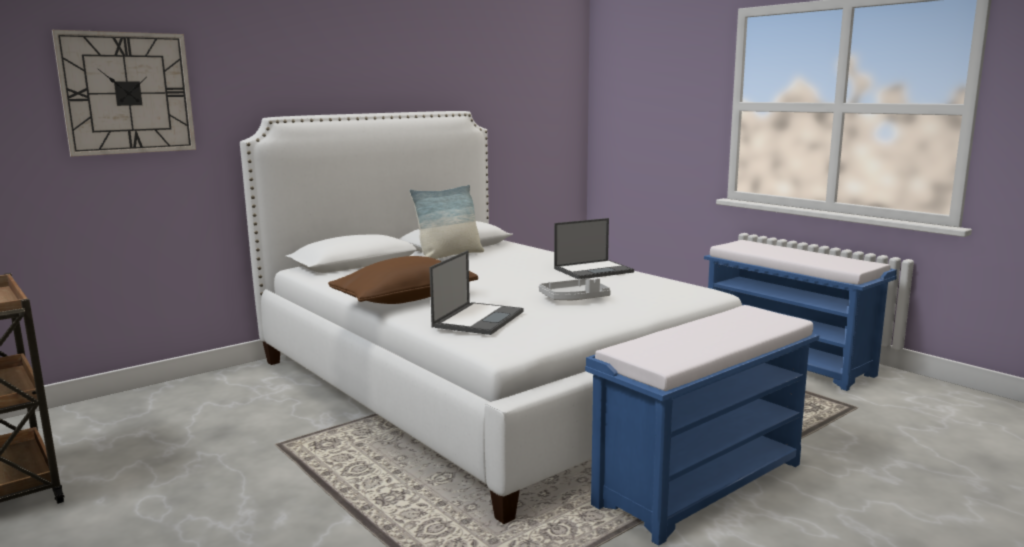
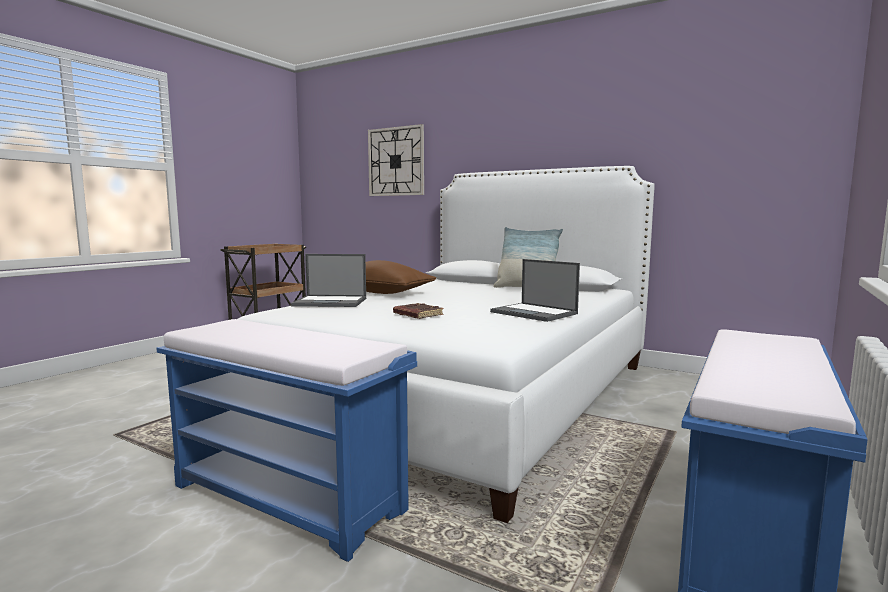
camera: 70 degrees right, 5 degrees down
(574, 299) = (417, 315): grey tray -> brown book

